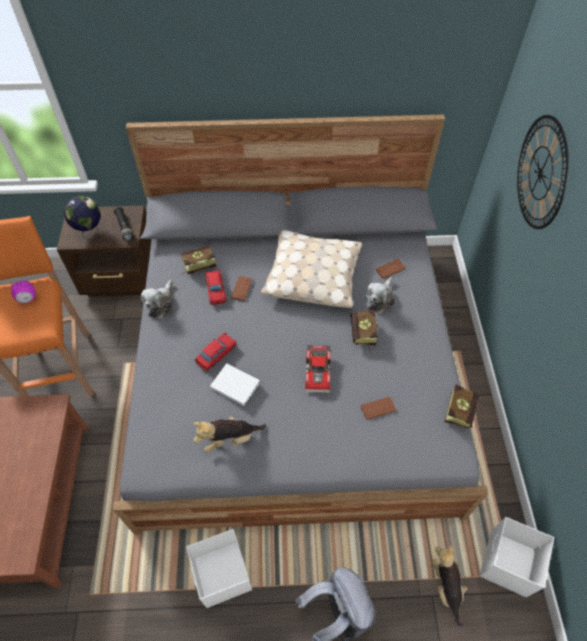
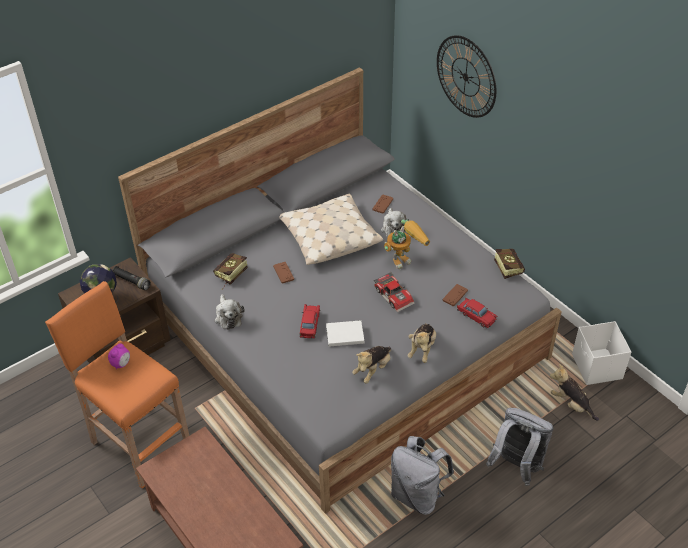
camera: 35 degrees left, 10 degrees down
(216, 290) = (263, 284): red toy car -> red toy car (476, 316)
(222, 575) = (417, 495): white storage box -> grey backpack
(295, 447) = (422, 349): none -> plush toy
(363, 337) = (404, 258): book -> toy robot

